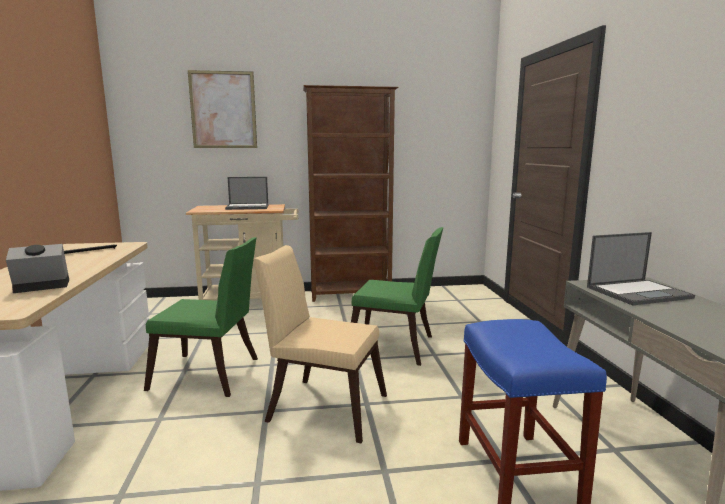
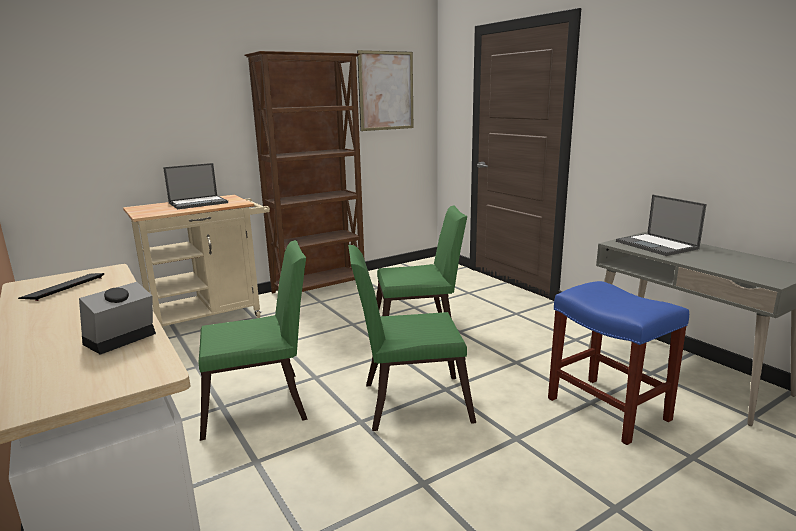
camera: 25 degrees left, 5 degrees up
(223, 110) = (144, 80): picture -> picture (386, 91)
(321, 406) = (408, 402): beige chair -> green chair
(638, 292) = (657, 245): laptop -> laptop turned 105 degrees clockwise

